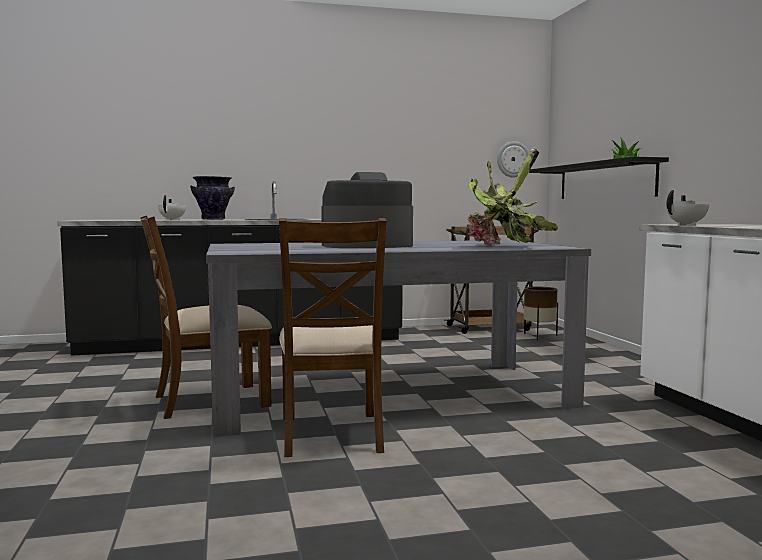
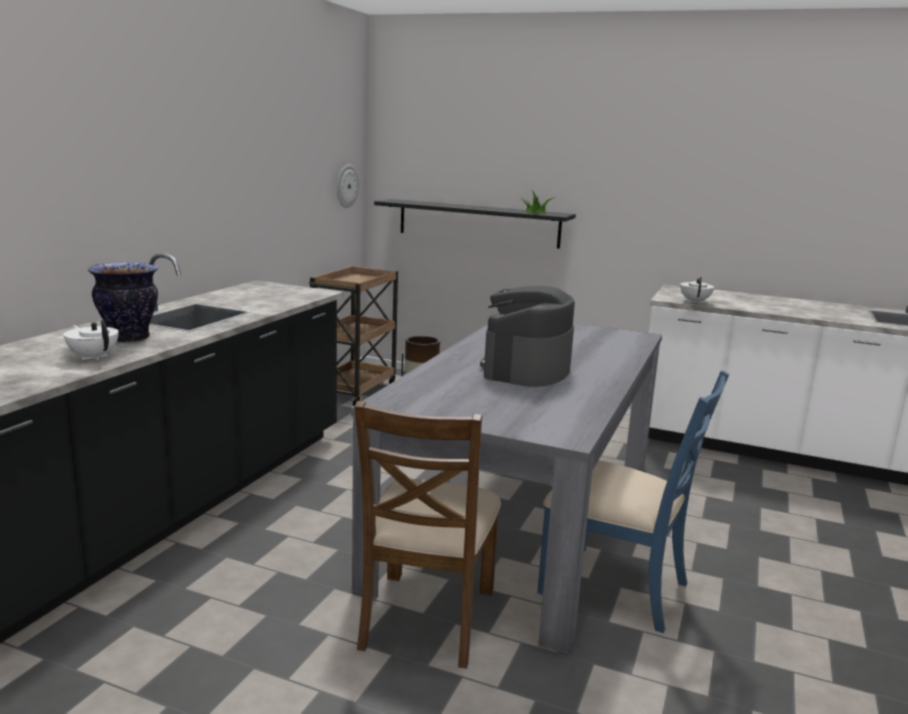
camera: 55 degrees left, 10 degrees up
(332, 434) = (616, 587): brown chair -> blue chair
(502, 247) = (610, 344): potted plant -> none

